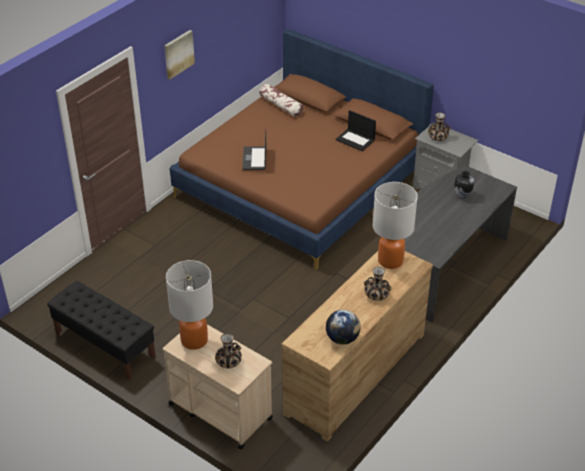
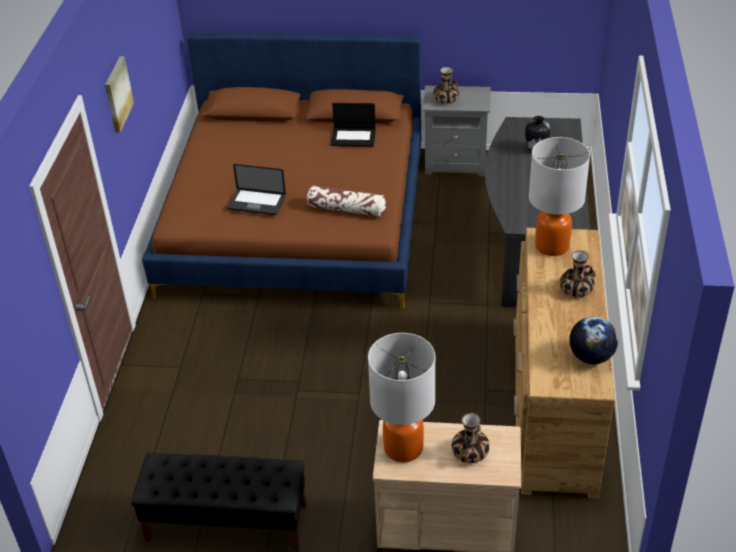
camera: 30 degrees left, 0 degrees up
(254, 159) = (256, 203): laptop -> laptop turned 45 degrees counterclockwise
(281, 106) = (229, 132): pillow -> pillow (347, 209)

